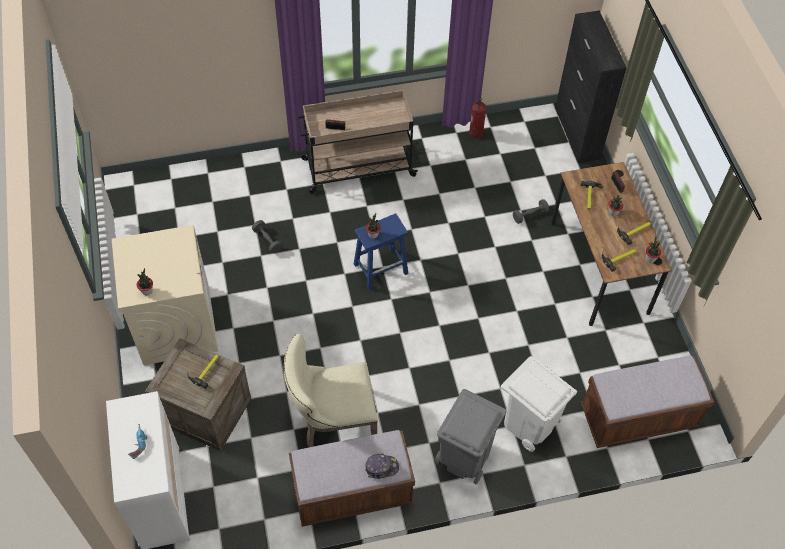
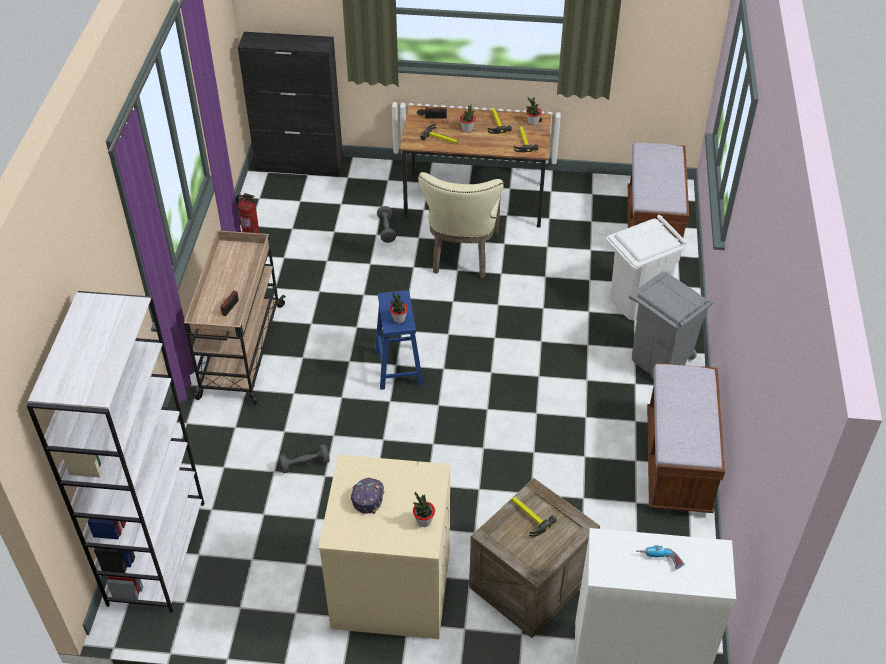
camera: 70 degrees left, 10 degrees down
(170, 185) = (156, 552): none -> white bookcase
(332, 421) = (584, 459): beige chair -> beige chair (462, 256)
(381, 467) = (699, 387): cap -> cap (367, 497)

